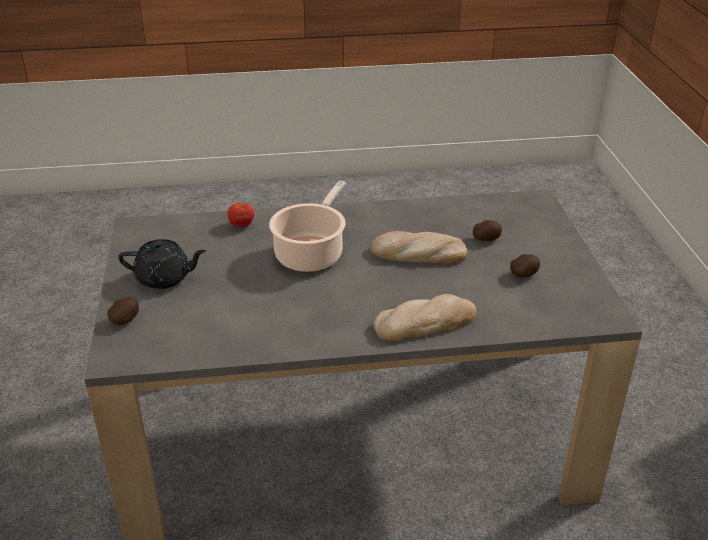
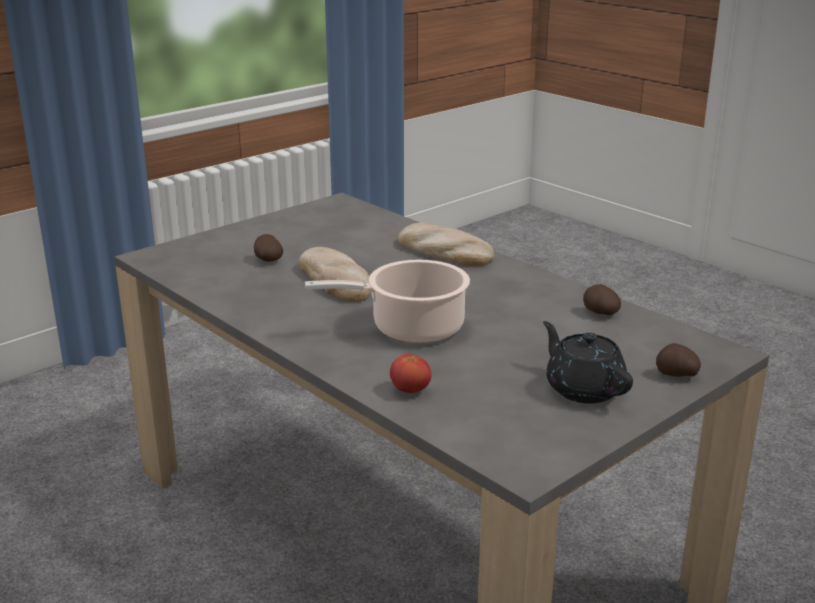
camera: 125 degrees left, 10 degrees down
(524, 275) = (313, 235): potato -> potato (600, 313)

